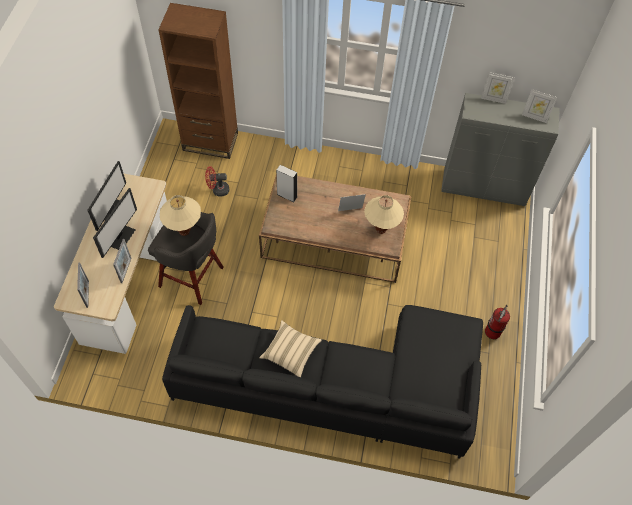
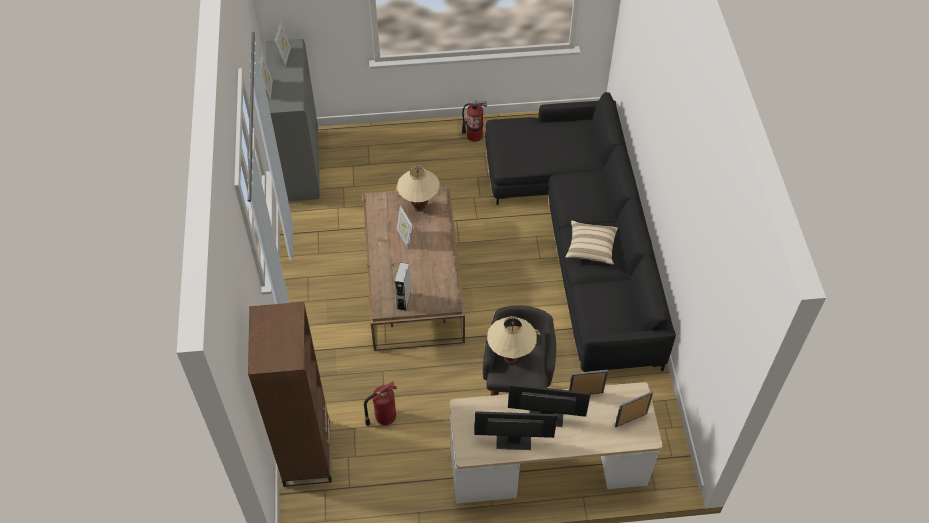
camera: 105 degrees left, 5 degrees down
(218, 190) = (384, 417): red fan -> fire extinguisher

